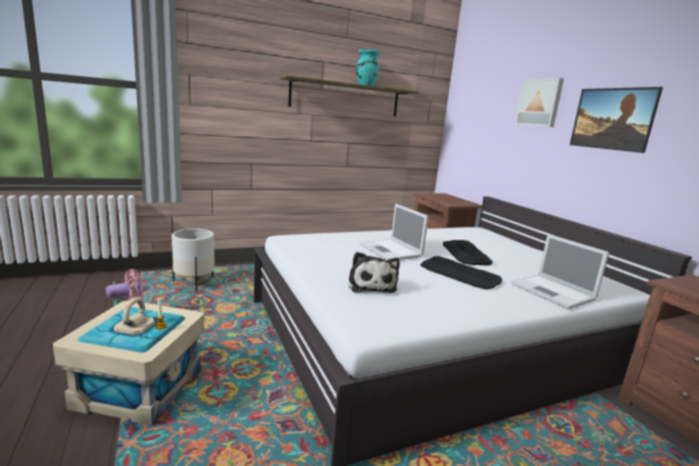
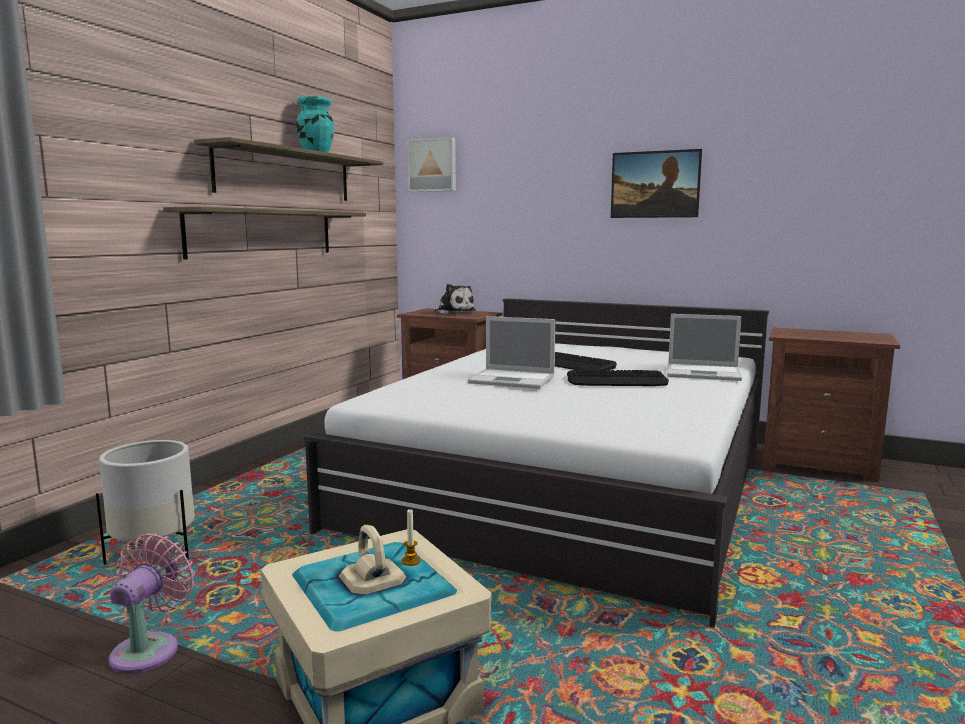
camera: 40 degrees left, 5 degrees down
(323, 131) = (263, 233): none -> shelf
(371, 285) = (585, 412): plush toy -> plush toy (453, 312)
(539, 103) = (557, 171): picture -> picture (432, 165)

